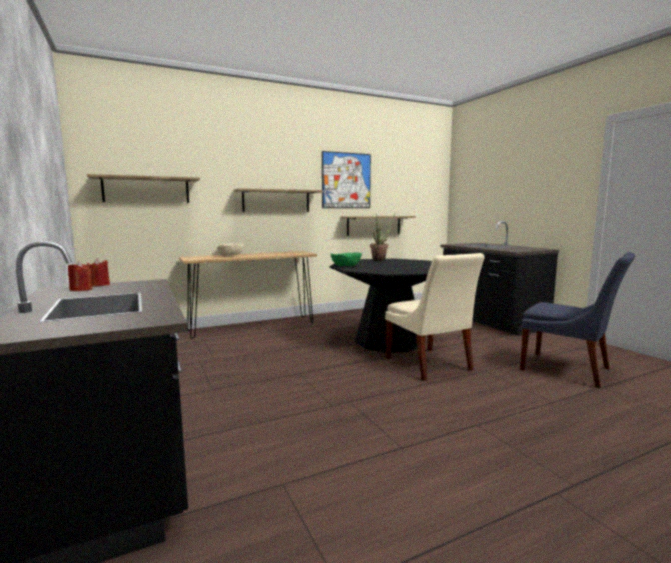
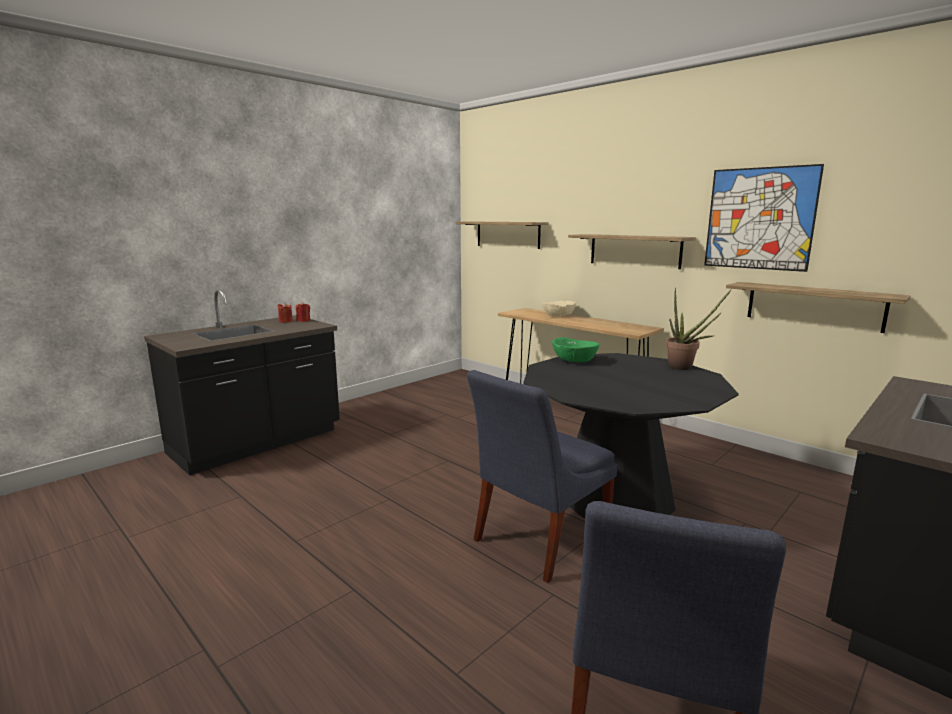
camera: 70 degrees right, 5 degrees up
(429, 365) = (537, 539): beige chair -> blue chair

